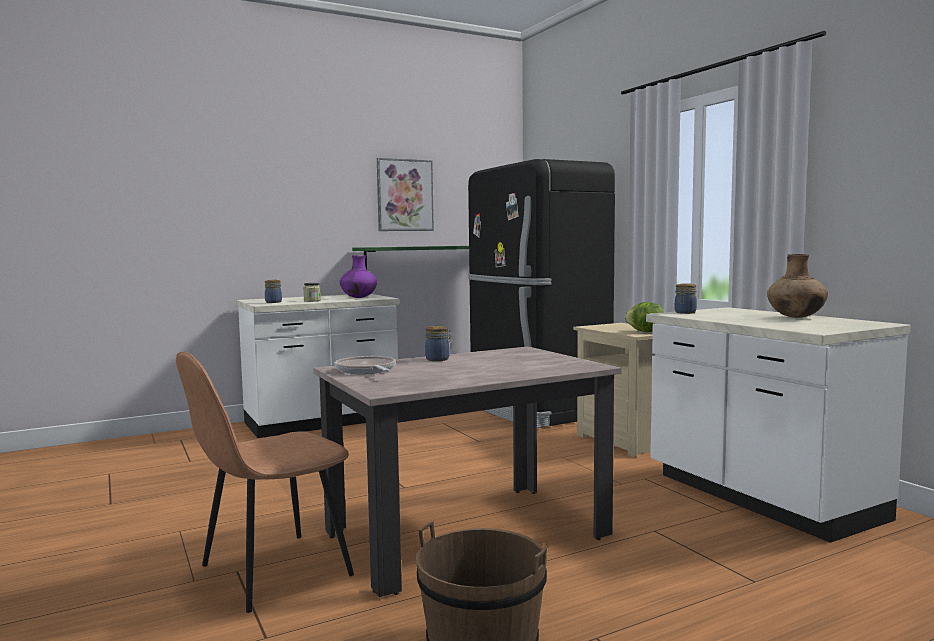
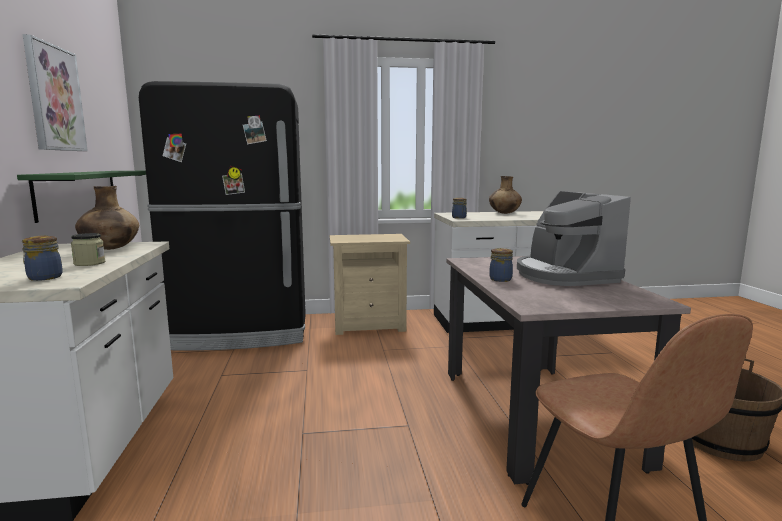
camera: 70 degrees left, 5 degrees up
(358, 297) = (110, 249): purple vase -> brown vase
(366, 371) = (554, 300): frying pan -> none
(482, 370) = (564, 275): none -> coffee machine
(645, 332) = (391, 237): lettuce -> none

